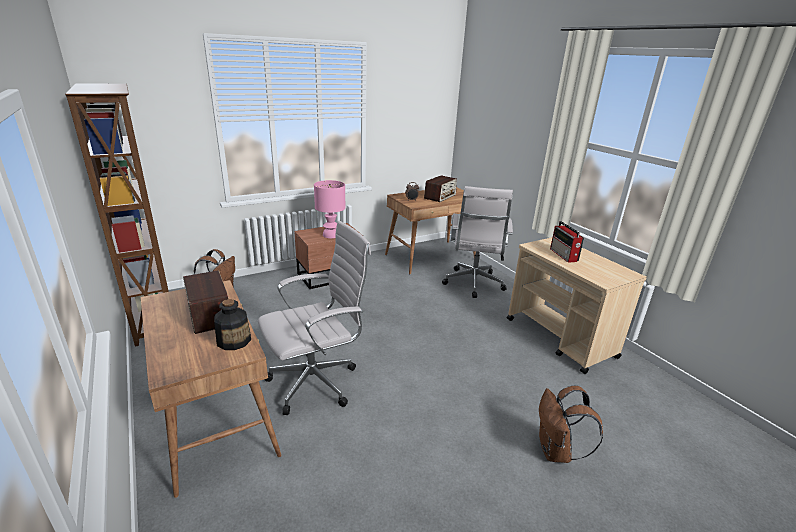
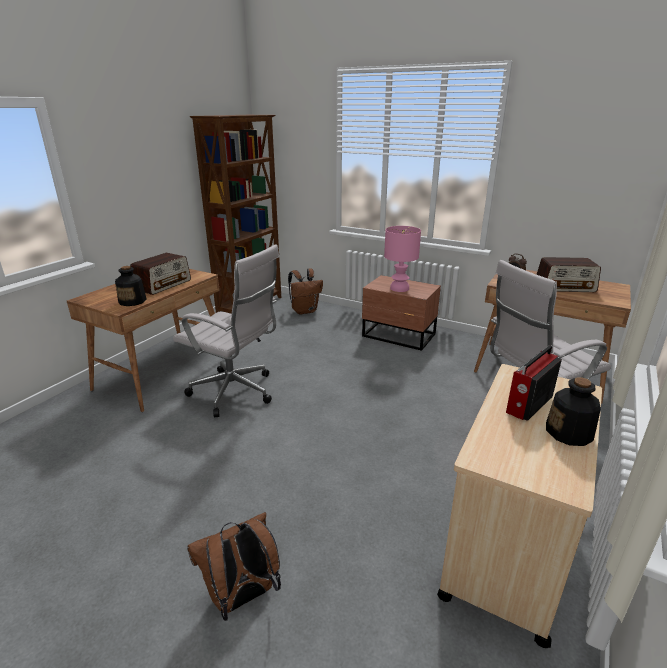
camera: 60 degrees right, 0 degrees up
(592, 257) = (569, 433): none -> bottle

